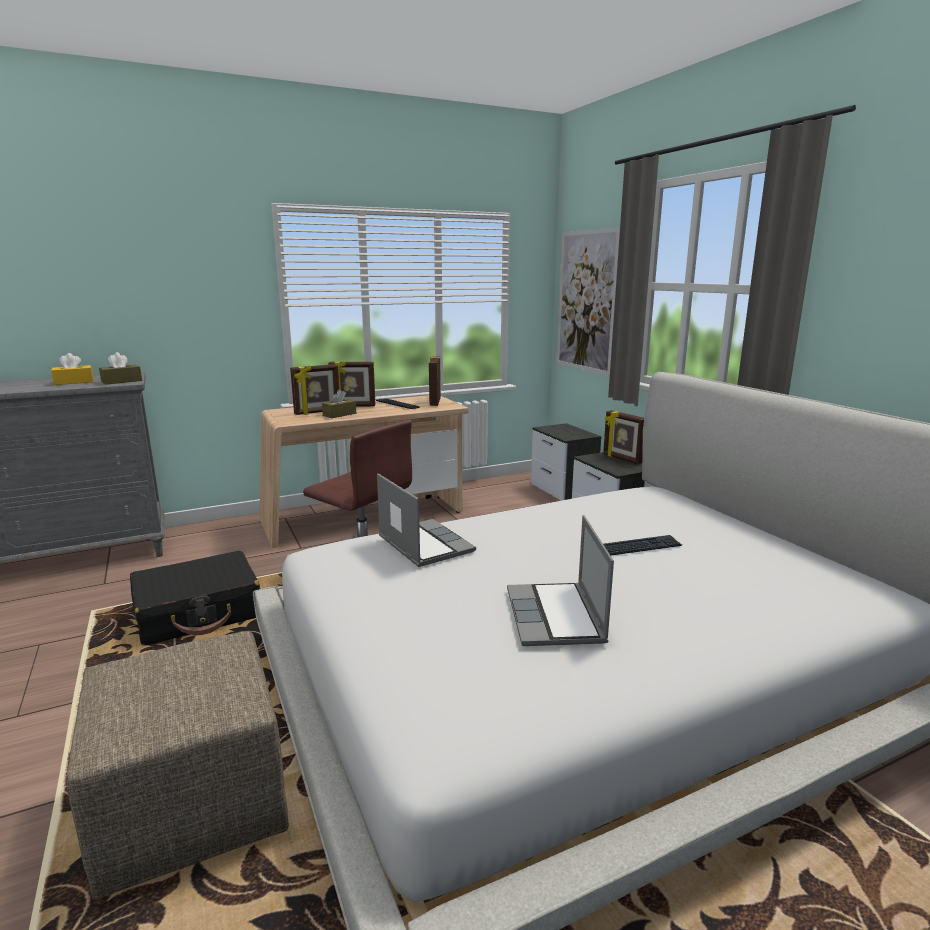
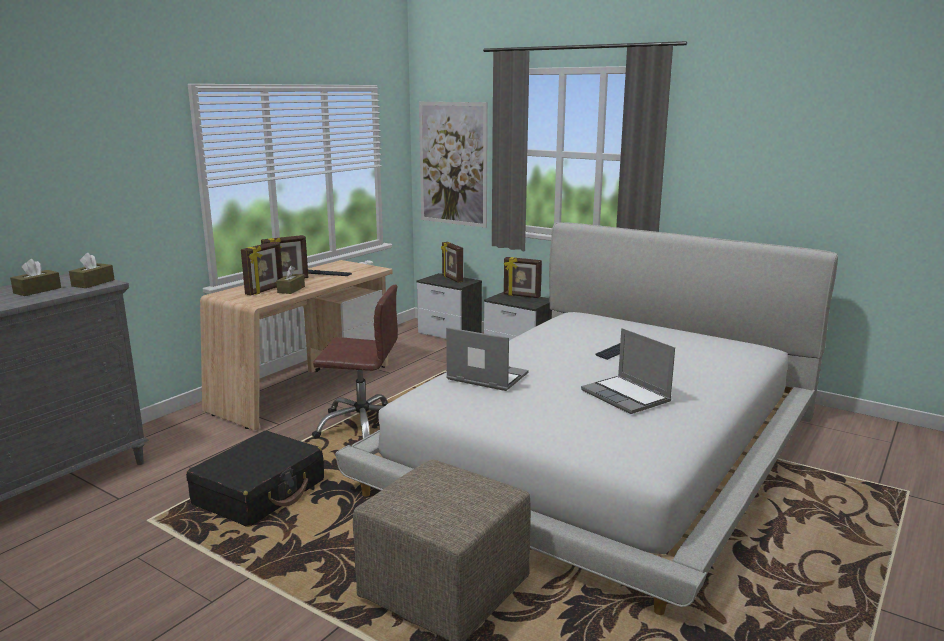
camera: 30 degrees left, 0 degrees up
(74, 382) = (37, 290): yellow tissue box -> brown tissue box
(434, 402) = (353, 267): picture frame -> picture frame (452, 279)

